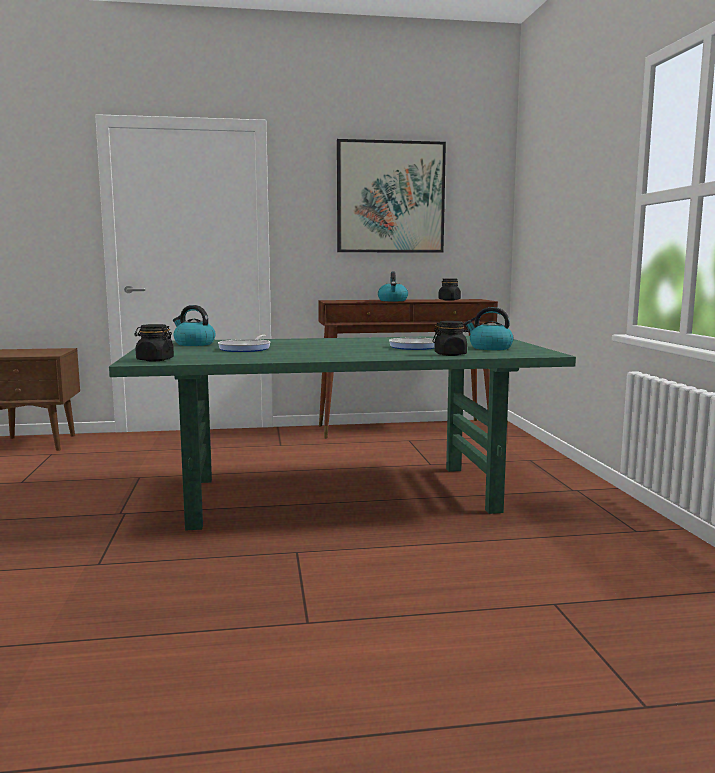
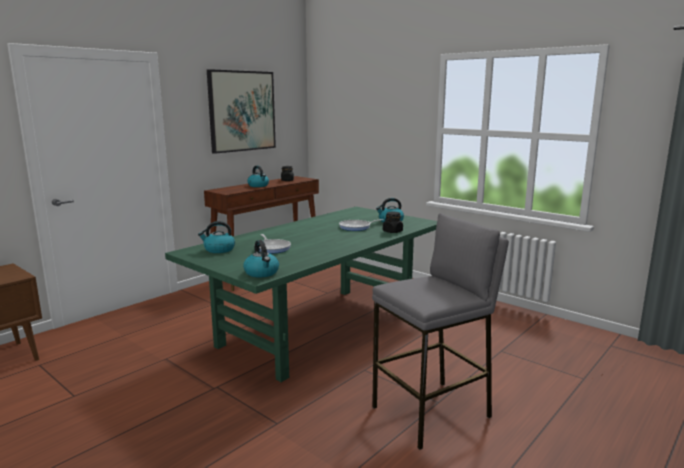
camera: 40 degrees left, 5 degrees up
(154, 360) = (262, 273): black jar -> kettle
(272, 630) = (432, 412): none -> grey stool

